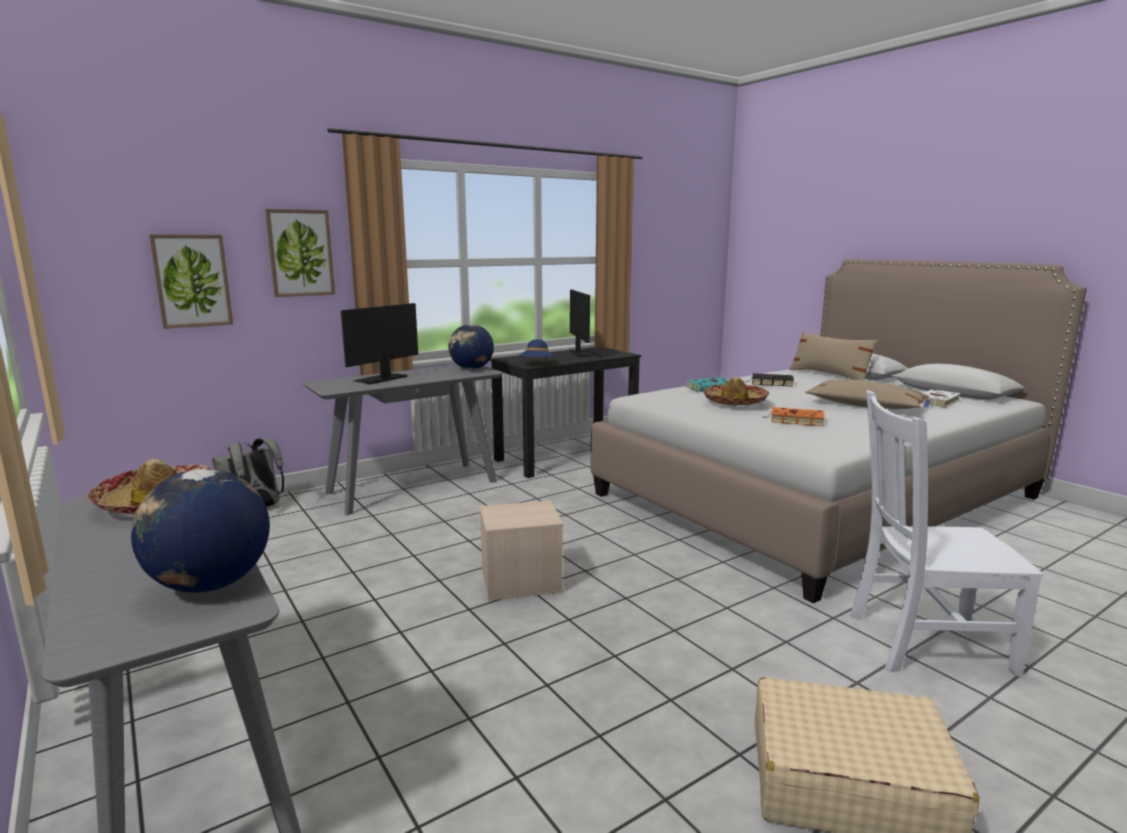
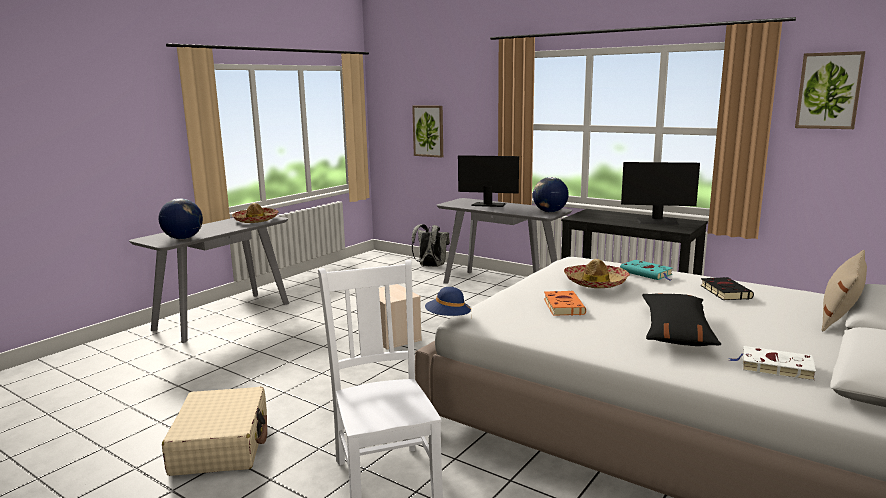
camera: 70 degrees right, 0 degrees up
(300, 253) = (479, 117): picture -> picture (829, 91)
(537, 364) = (583, 218): blue hat -> blue hat (448, 318)
(584, 353) = (658, 221): monitor -> monitor turned 45 degrees clockwise
(865, 406) = (676, 331): beige pillow -> black pillow

